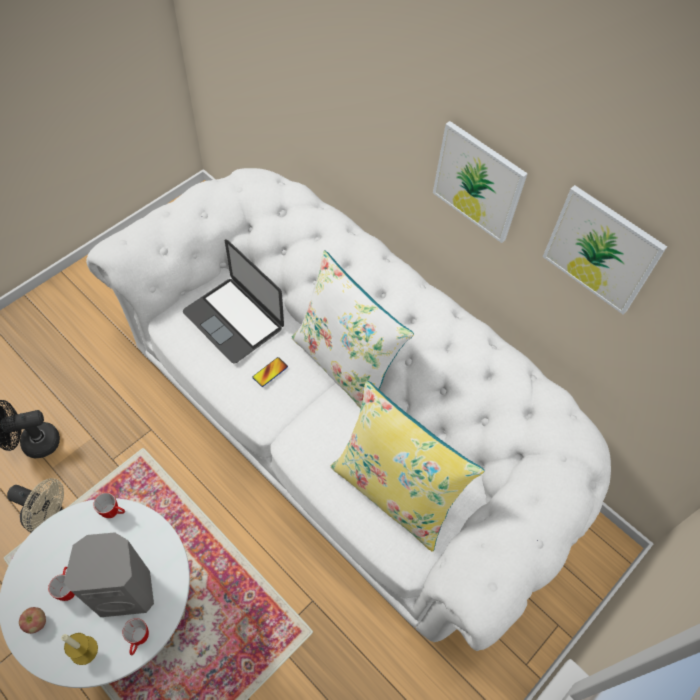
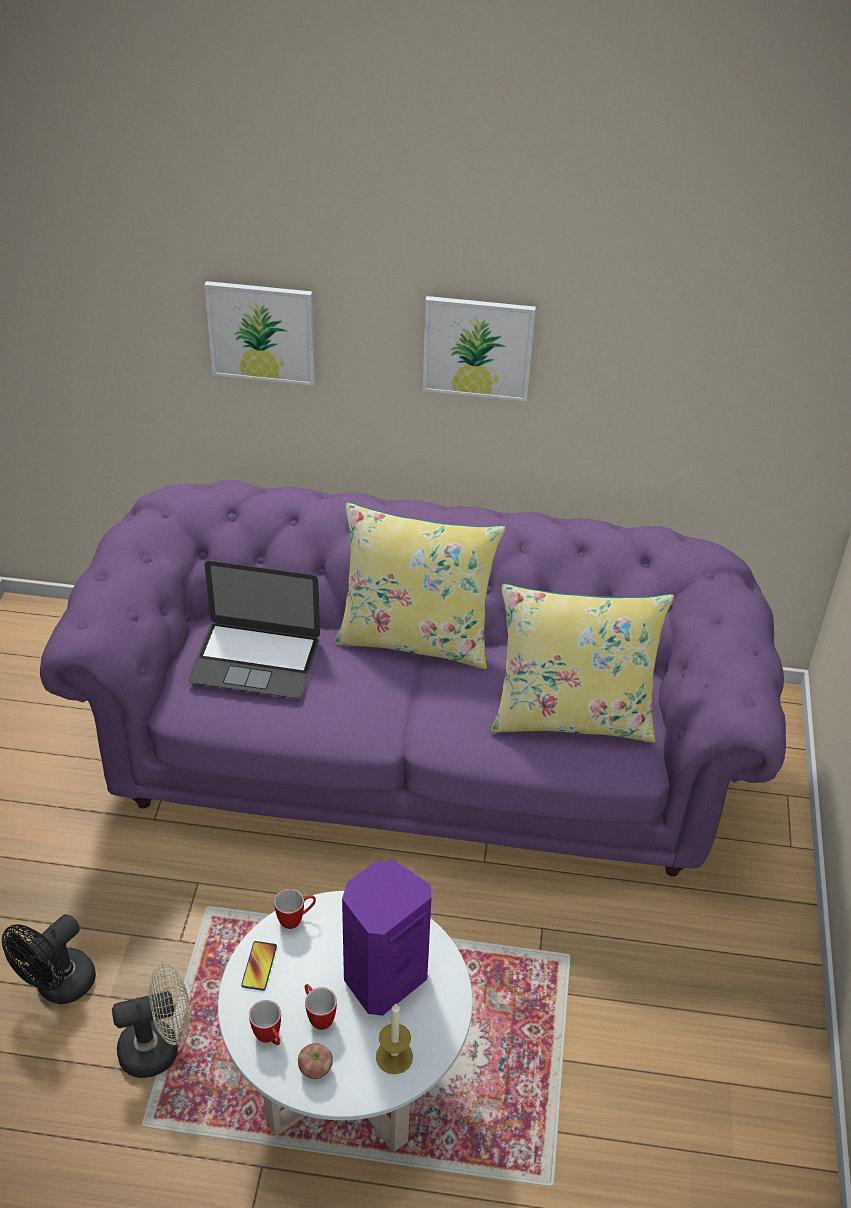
camera: 35 degrees left, 15 degrees down
(125, 590) = (383, 977): grey speaker -> purple speaker
(139, 641) = (444, 1009): mug -> mug (269, 1038)
(270, 372) = (345, 685): phone -> phone (259, 966)
(342, 428) = (419, 751): white sofa -> purple sofa
(345, 365) = (415, 638): white pillow -> yellow pillow
(601, 250) = (640, 344): picture -> picture (261, 332)

